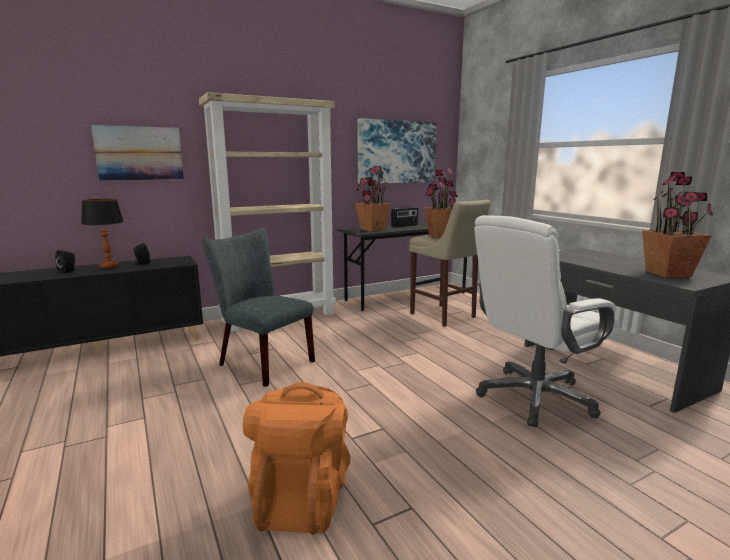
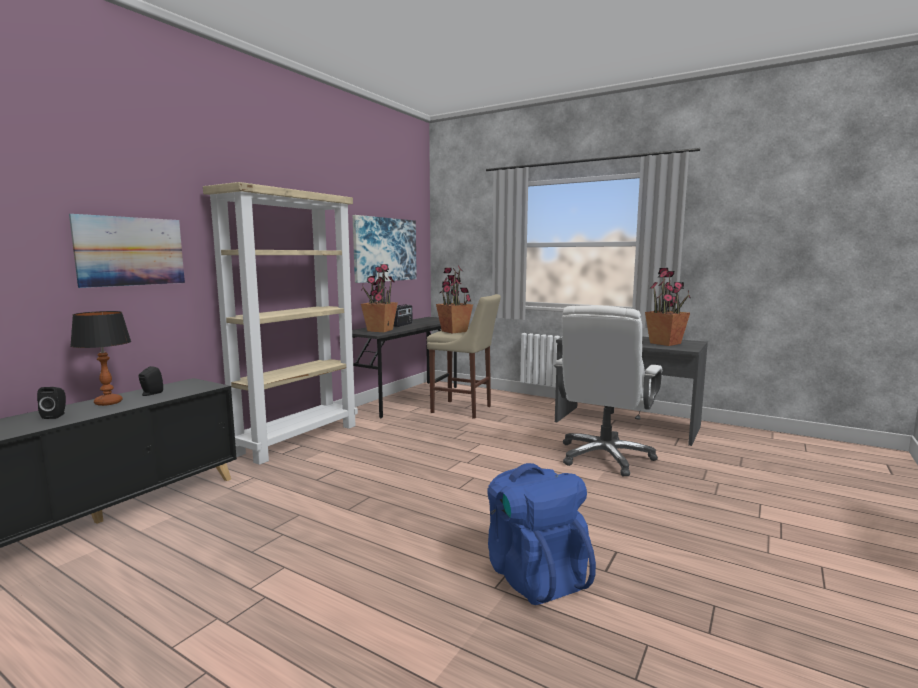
camera: 30 degrees left, 5 degrees down
(261, 362) = (342, 484): grey chair -> none
(301, 498) = (534, 574): orange backpack -> blue backpack

